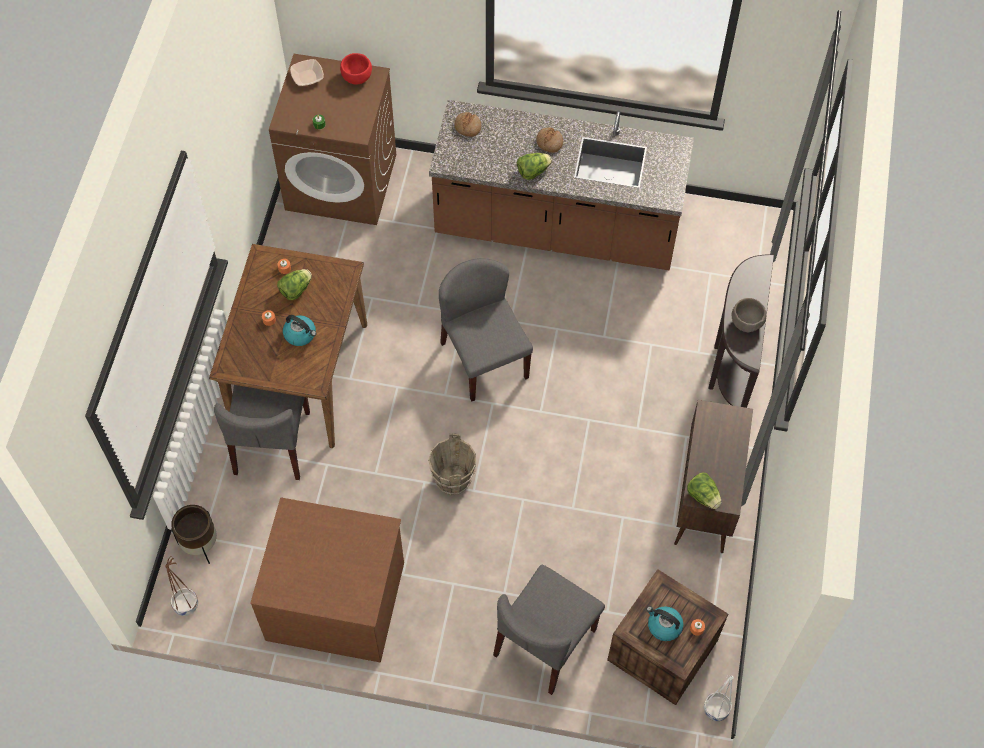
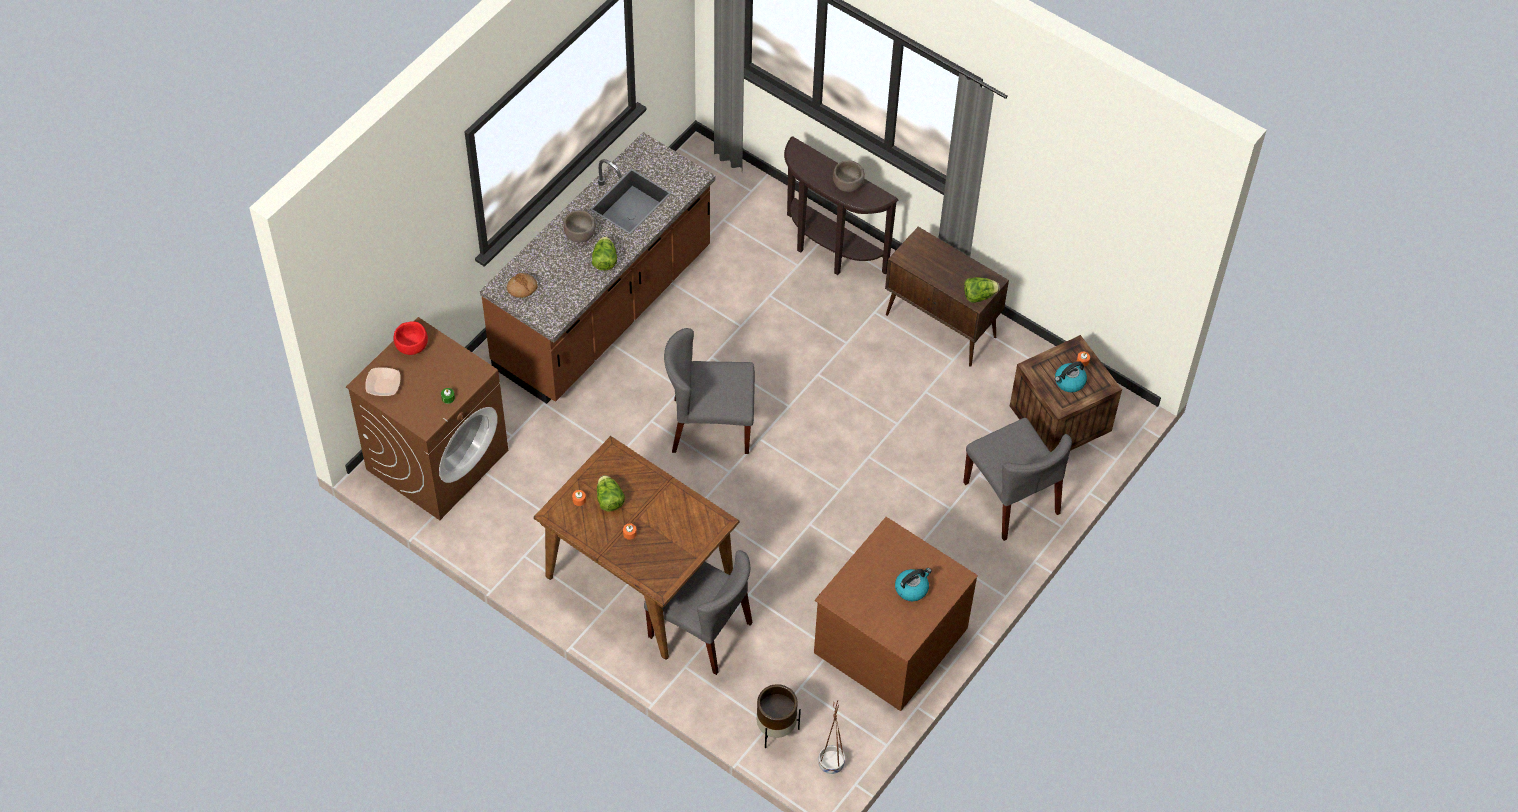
camera: 65 degrees left, 5 degrees down
(300, 334) = (661, 514): kettle -> kettle (912, 588)
(452, 481) = (821, 501): brown bucket -> none
(549, 142) = (580, 235): bread -> brown bowl
(715, 709) = (1129, 405): white planter -> none

